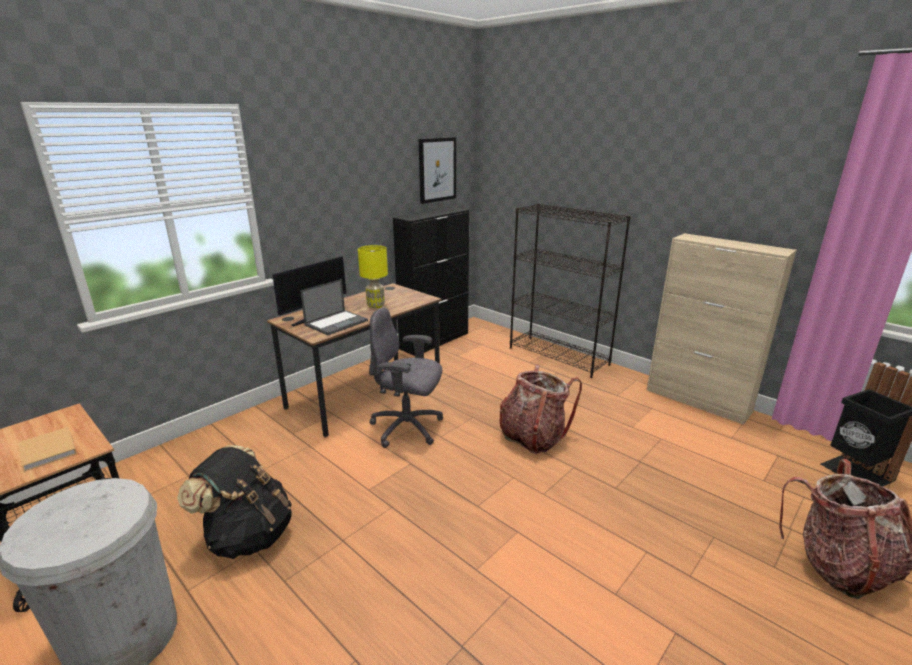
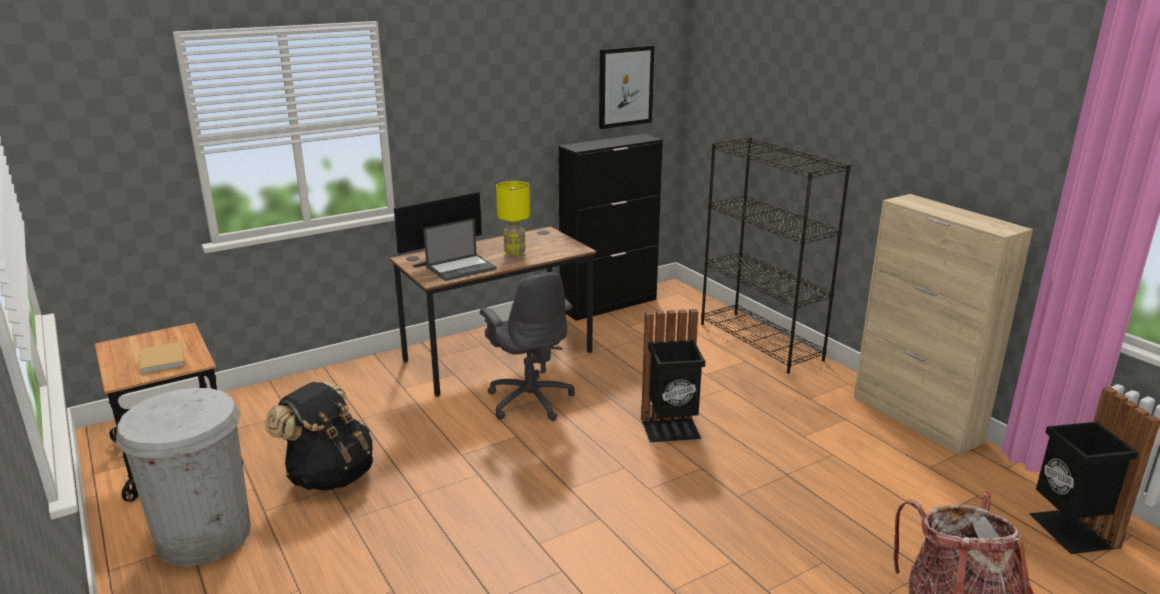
camera: 15 degrees right, 0 degrees up
(408, 428) = (530, 400): grey office chair -> grey office chair turned 150 degrees counterclockwise
(533, 437) = (671, 429): backpack -> black trash can

